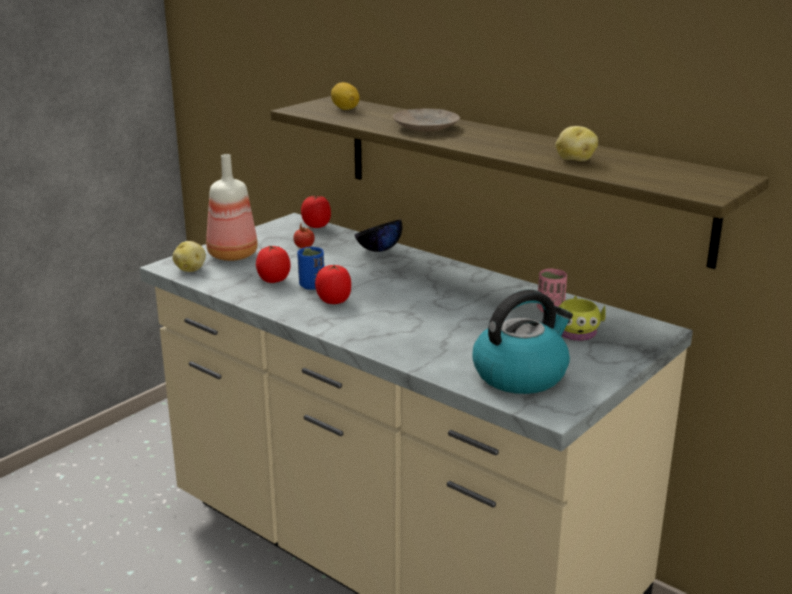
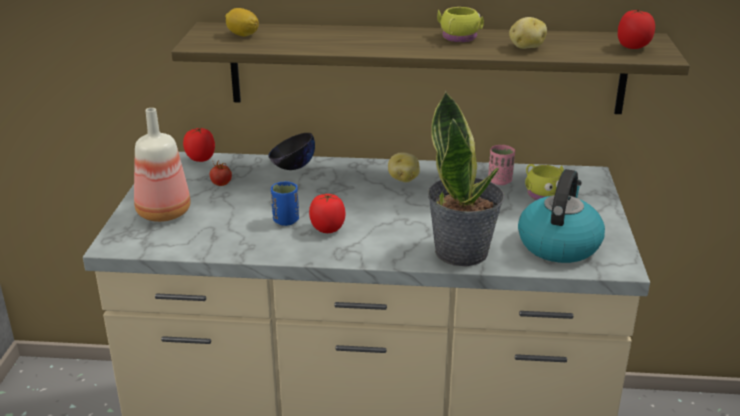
camera: 35 degrees left, 5 degrees up
(191, 269) = (143, 241): potato -> potato (403, 179)
(273, 281) = (244, 227): tomato -> tomato (633, 47)
(419, 351) = (462, 252): none -> potted plant
(426, 127) = (353, 40): beige plate -> none
(524, 142) = (458, 38): none -> yellow mug

